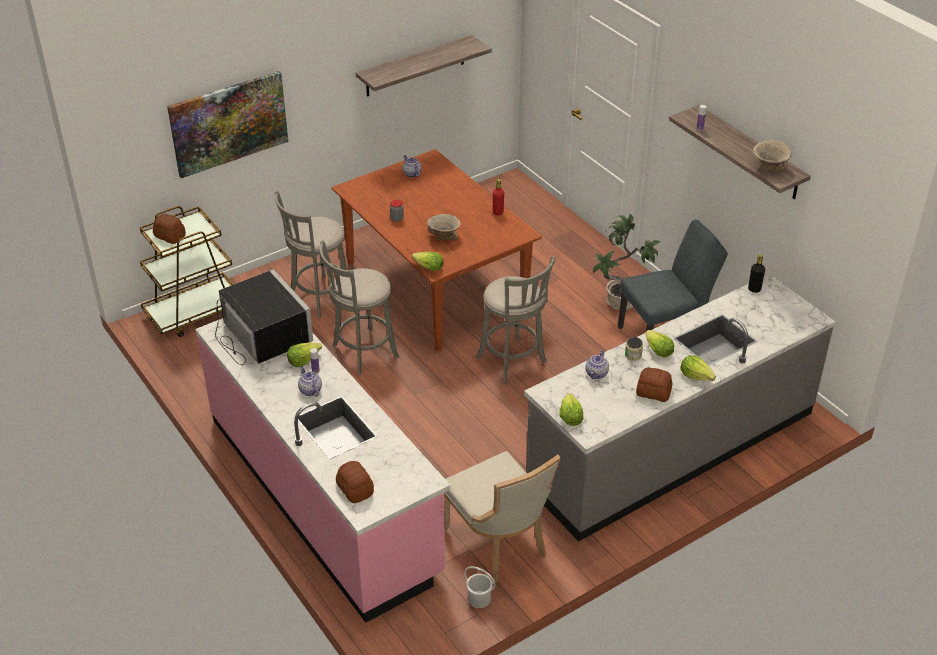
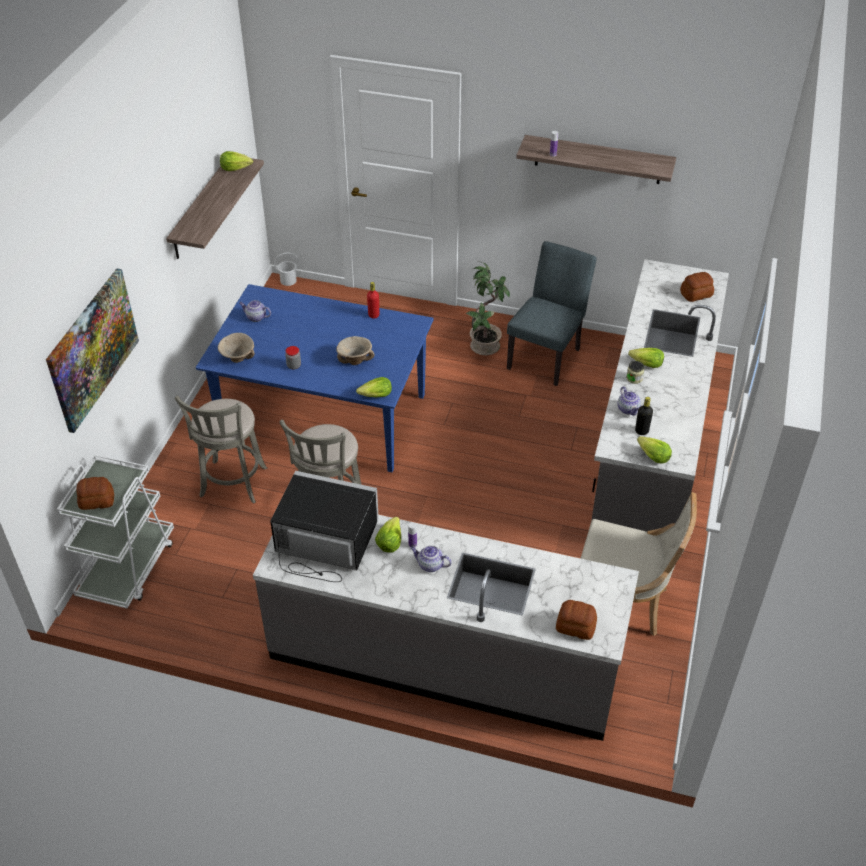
camera: 40 degrees left, 5 degrees up
(195, 312) = (128, 567): brown cart -> white cart
(324, 494) = (445, 657): pink counter -> grey counter
(434, 286) = (323, 415): brown dining table -> blue dining table
(479, 598) = (659, 657): white bucket -> white bucket (288, 280)
(513, 361) = (462, 444): grey stool -> none
(653, 393) = (684, 400): bread -> bread (696, 294)
(696, 376) = (695, 369): lettuce -> lettuce (236, 168)
(754, 289) = (650, 277): black bottle -> black bottle (641, 431)
(769, 167) = (641, 164): beige bowl -> beige bowl (237, 359)

